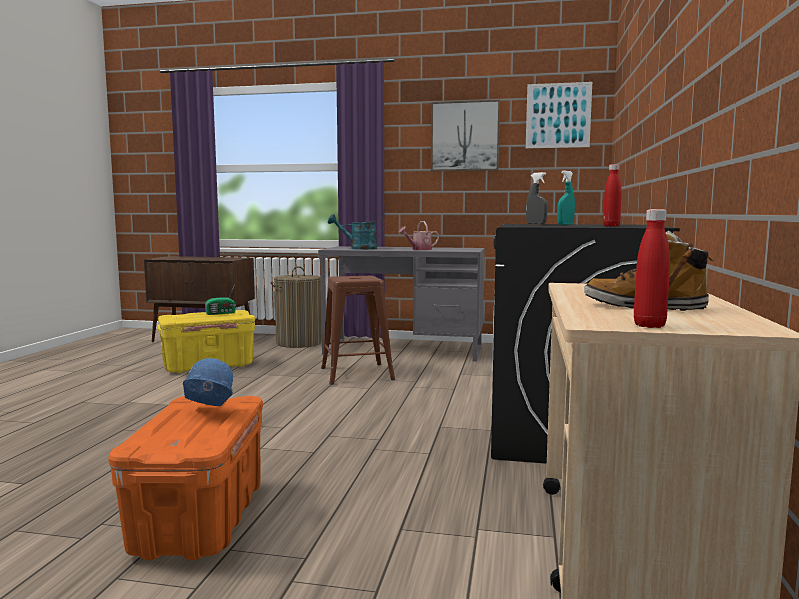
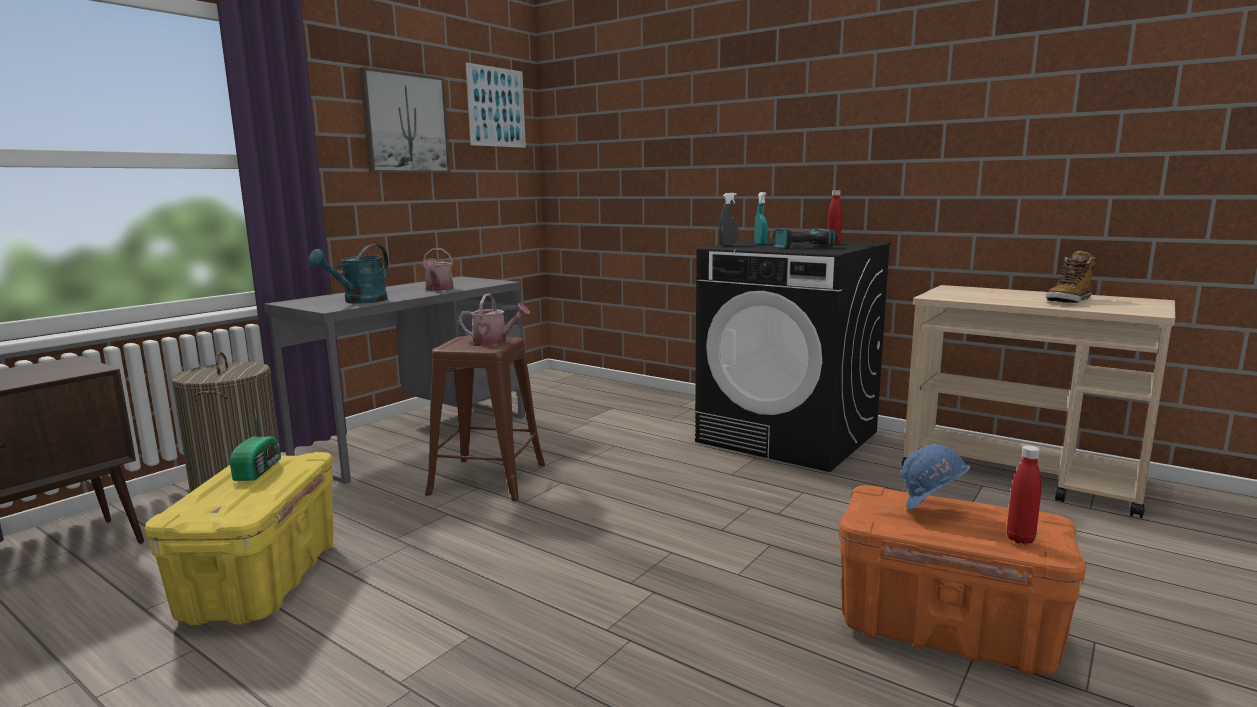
camera: 65 degrees left, 5 degrees up
(362, 278) = (494, 341): none -> watering can
(557, 225) = (801, 246): none -> power drill
(649, 325) = (1152, 308): red bottle -> red bottle (1020, 539)

